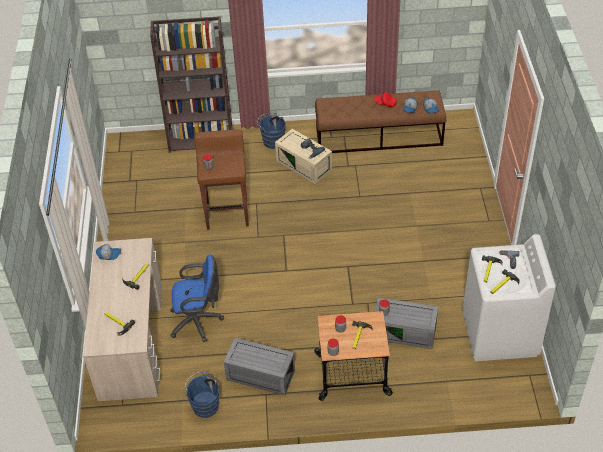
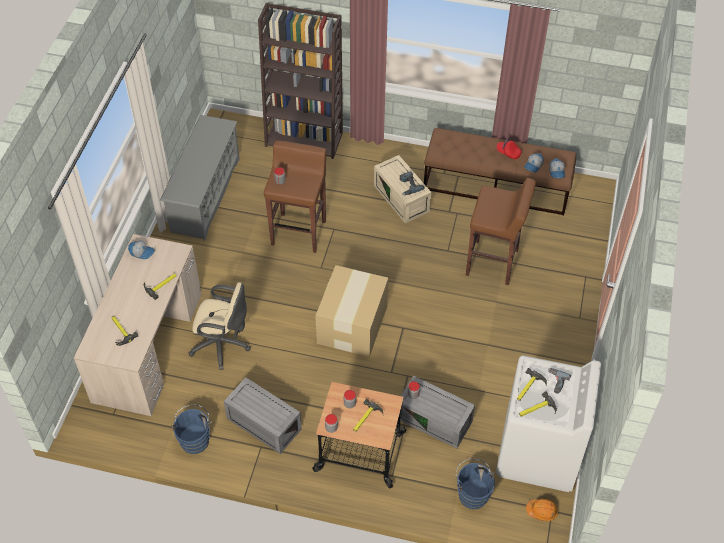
camera: 15 degrees right, 5 degrees up
(132, 204) = (205, 195): none -> grey shoe rack
(198, 321) = (223, 345): blue office chair -> beige office chair
(272, 140) = (379, 161): blue bucket -> blue bucket (472, 493)
(303, 276) = (351, 325): none -> cardboard box
(401, 196) = (493, 263): none -> brown stool
(522, 378) = (542, 511): none -> orange hard hat

